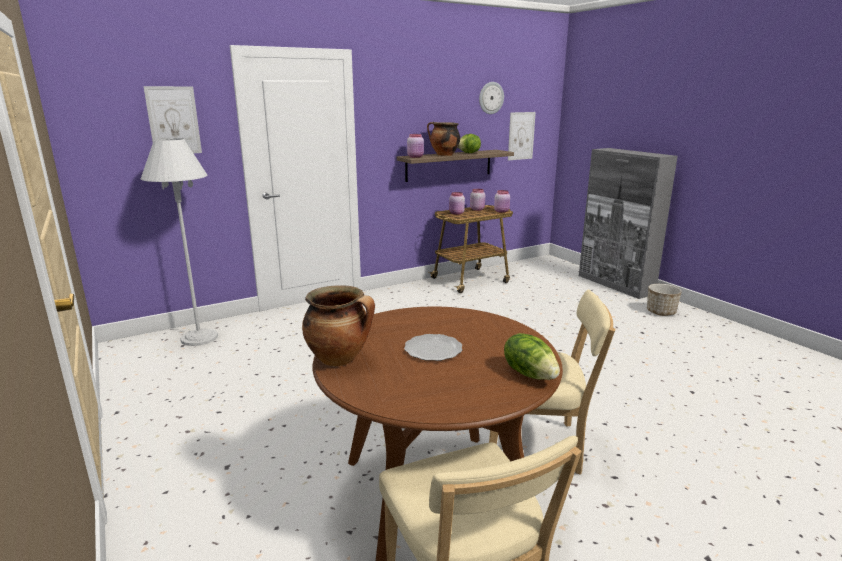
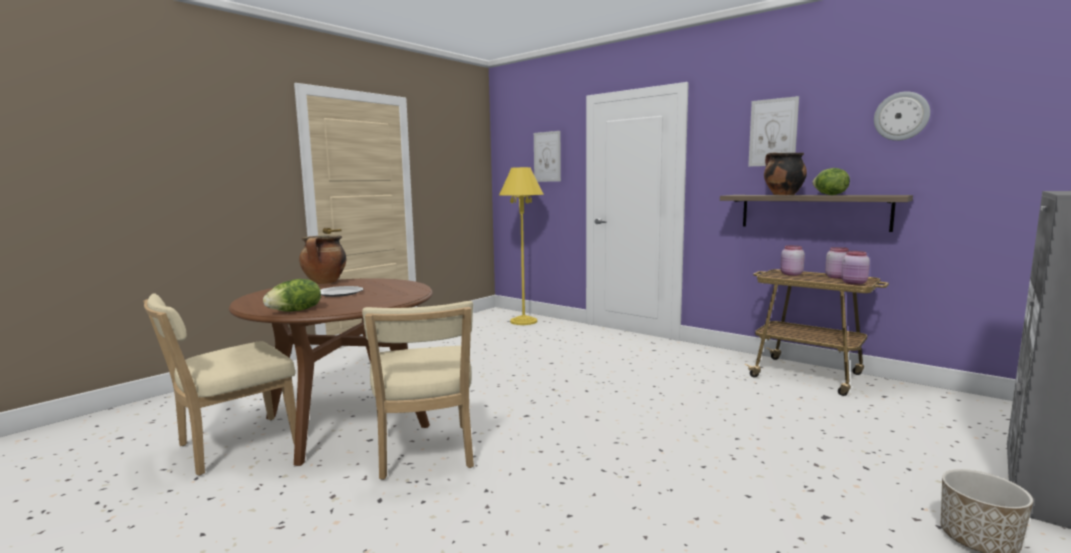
camera: 70 degrees right, 10 degrees down
(199, 338) = (523, 321): white floor lamp -> yellow floor lamp
(416, 157) = (741, 195): pink jar -> none
(521, 136) = (977, 175): picture -> picture (773, 132)

